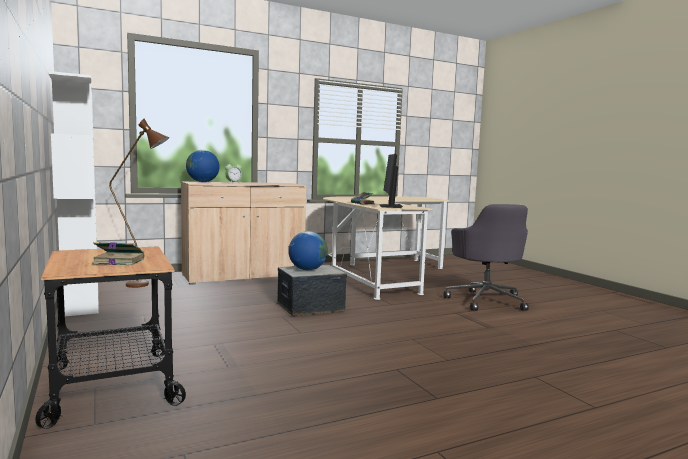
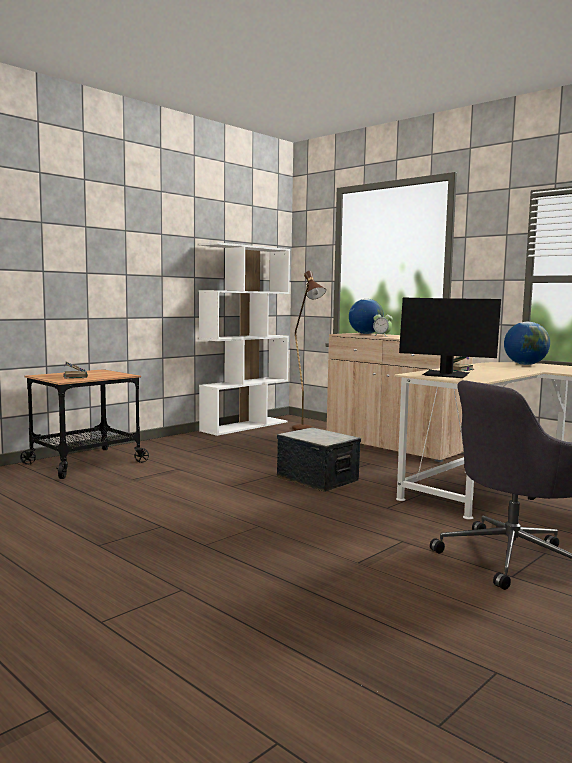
camera: 70 degrees right, 0 degrees up
(307, 269) = (315, 434): globe -> globe (525, 364)
(390, 206) = (446, 375): monitor -> monitor turned 135 degrees counterclockwise

